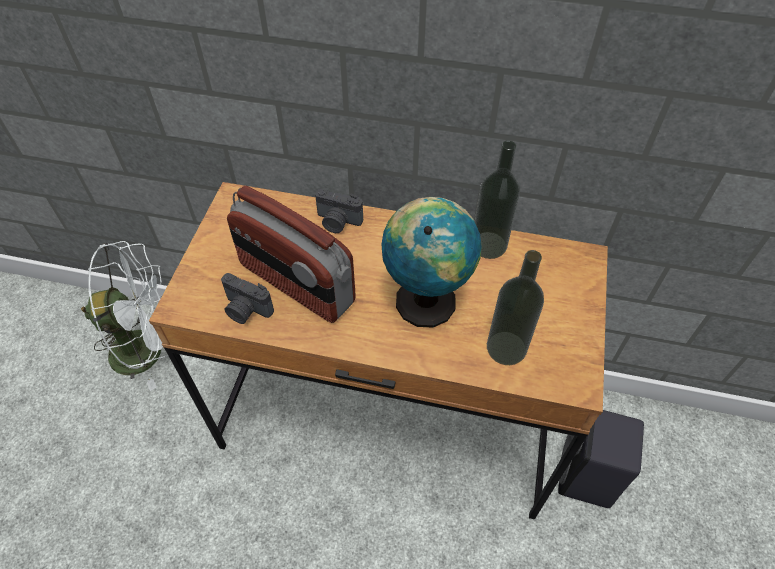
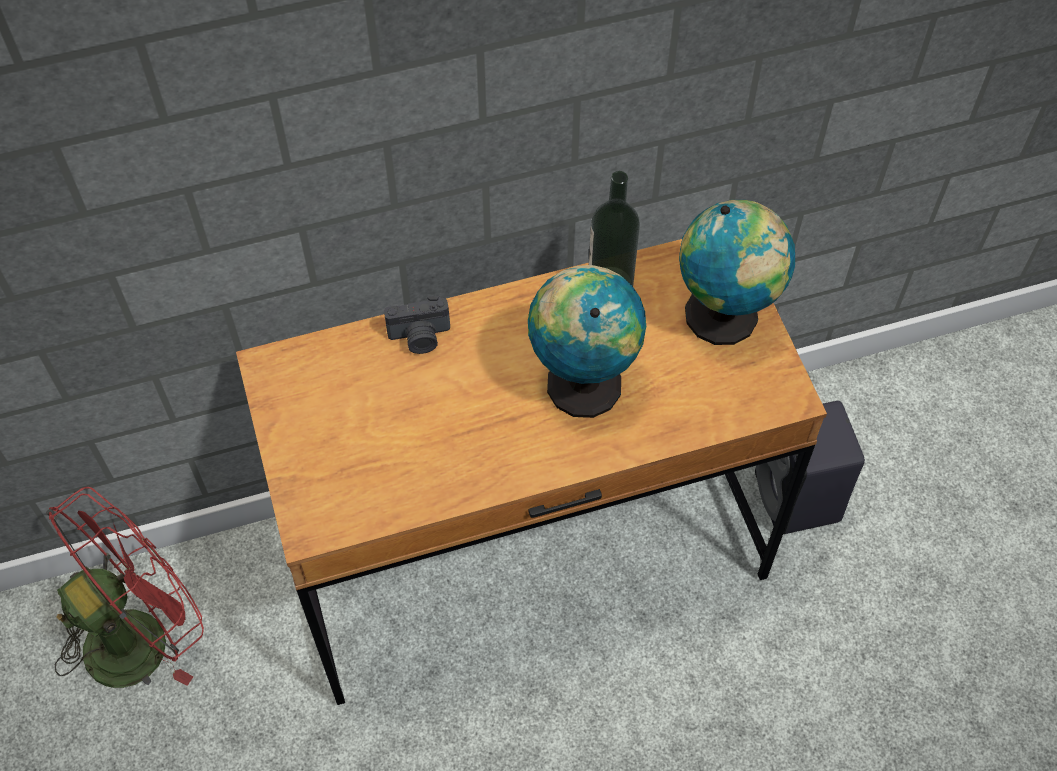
camera: 30 degrees left, 5 degrees up
(148, 349) = (140, 633): white fan -> red fan
(246, 310) = (391, 494): camera -> none
(296, 284) = (426, 435): radio -> none
(506, 348) = (698, 394): bottle -> none
(561, 304) = (726, 317): none -> globe

